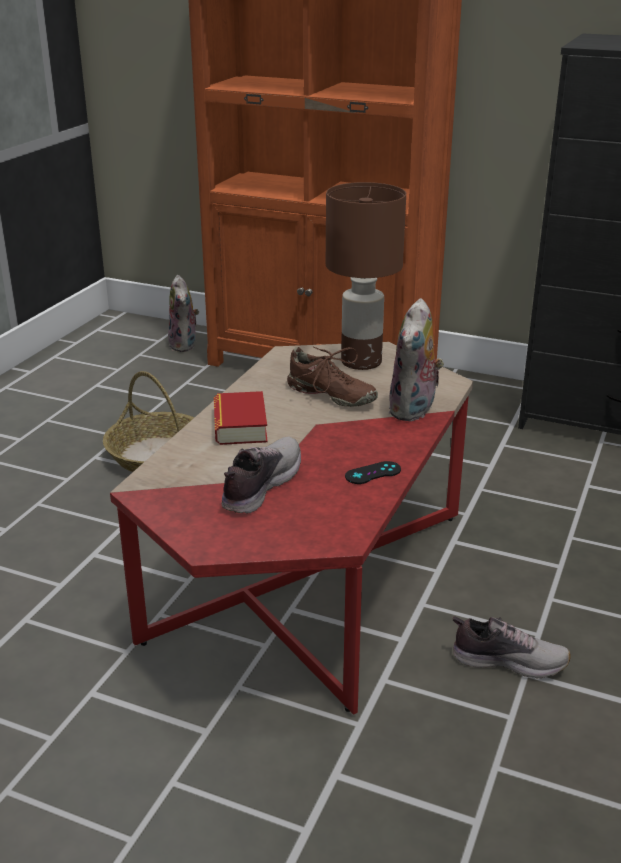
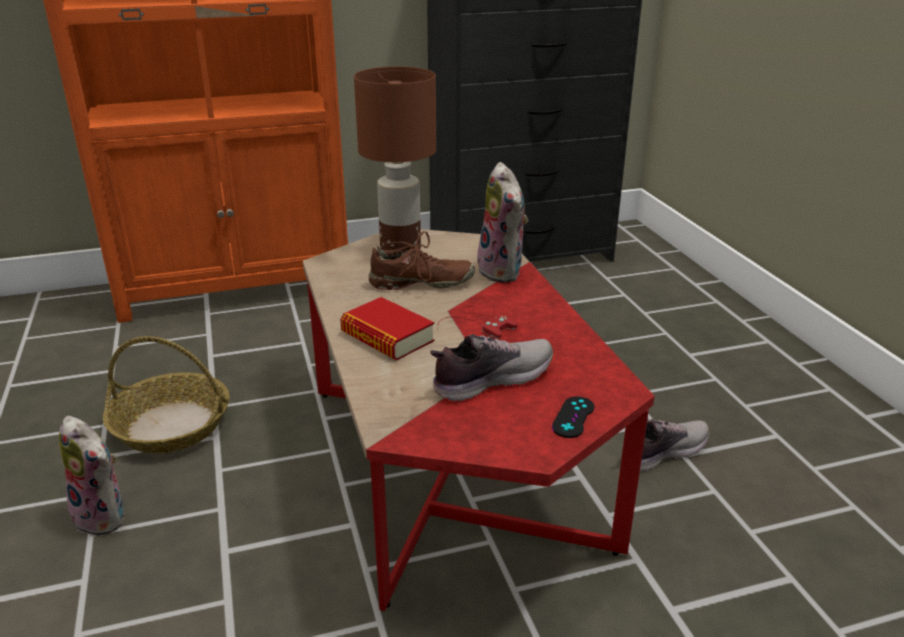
camera: 40 degrees left, 0 degrees up
(185, 345) = (69, 313): plush toy -> plush toy (105, 516)
(259, 486) = (490, 379): shoe -> shoe turned 75 degrees clockwise
(328, 441) = (481, 320): none -> red game controller
(373, 473) = (556, 330): black game controller -> black game controller (573, 417)

